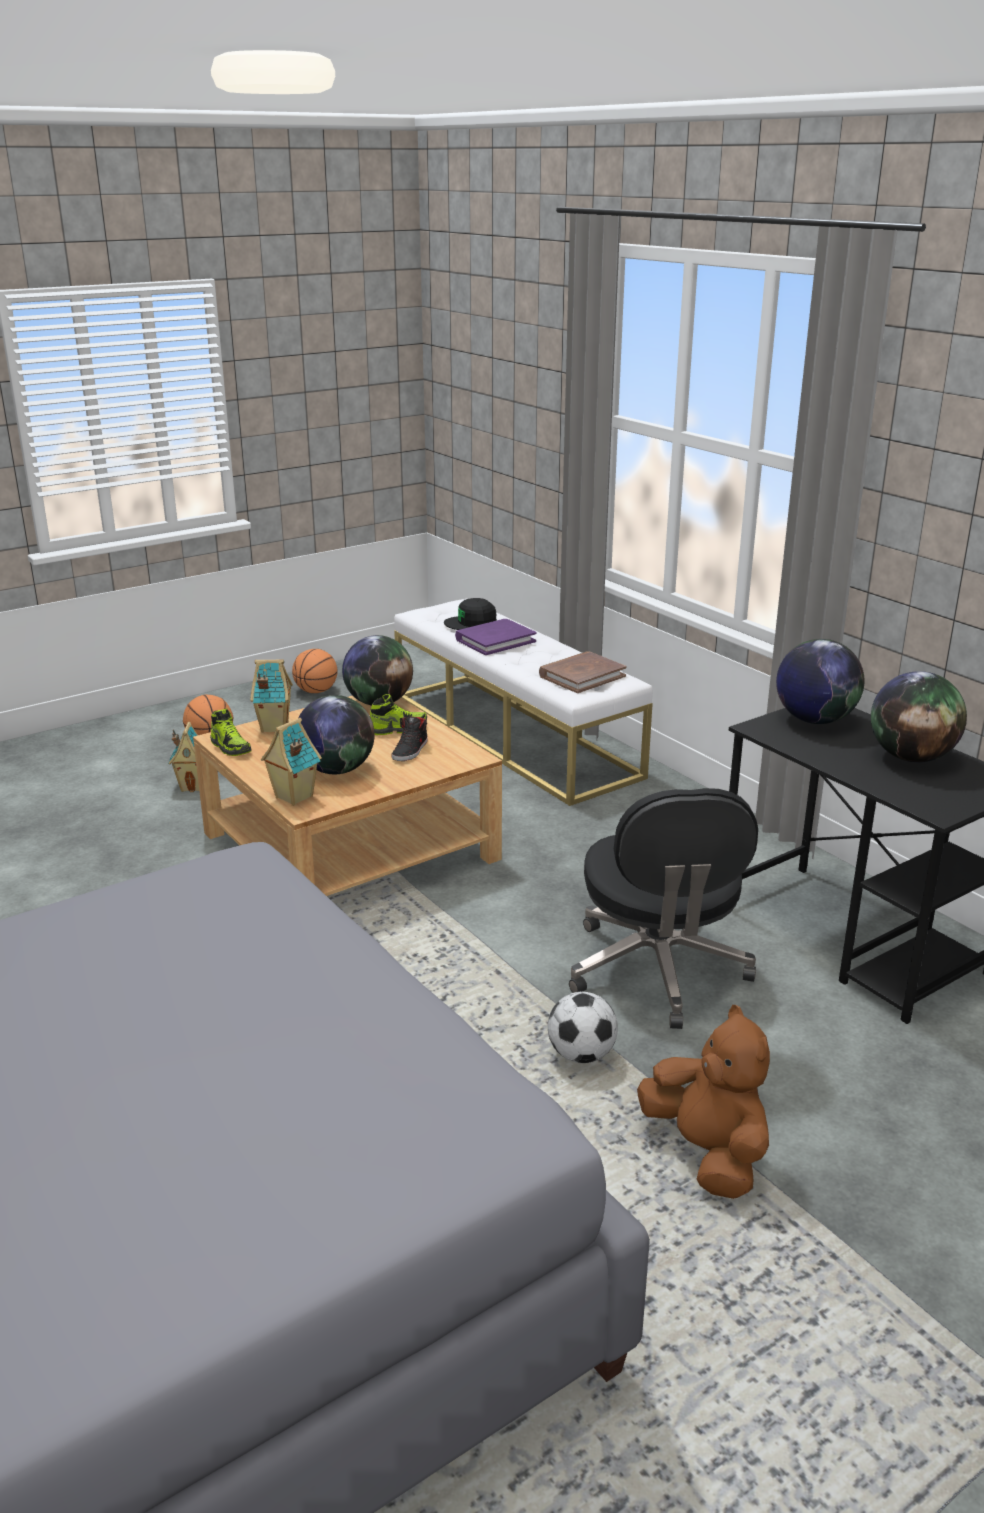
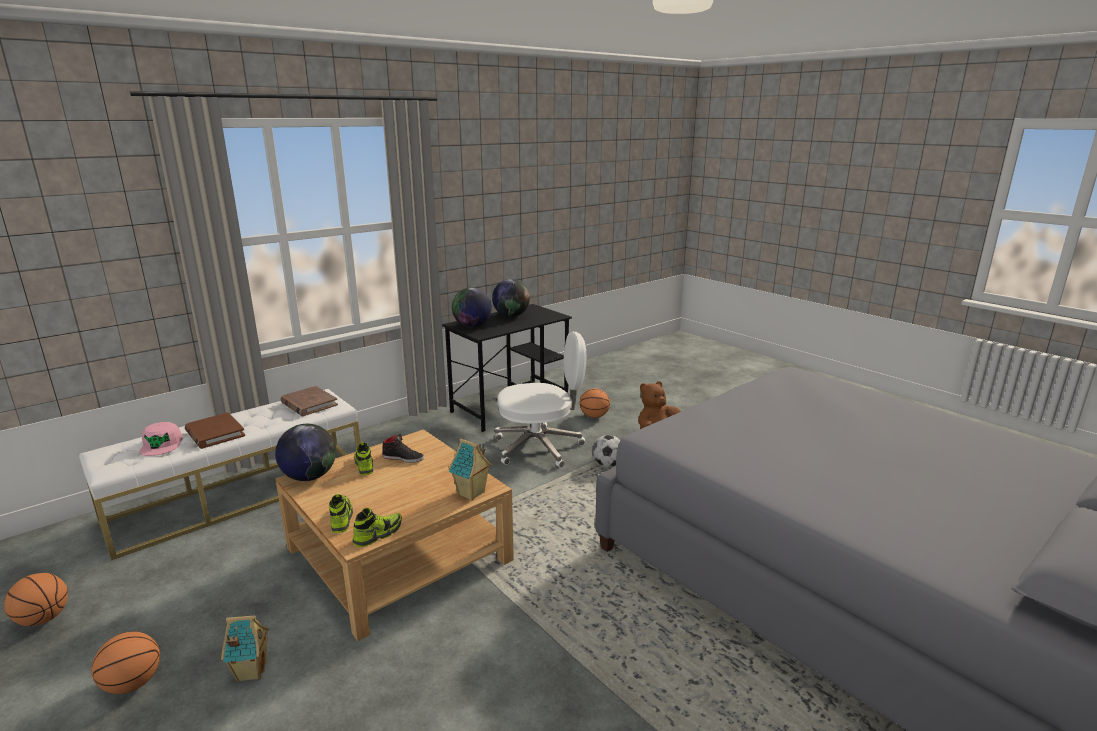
camera: 95 degrees left, 5 degrees down
(273, 727) = (341, 519): toy house -> shoe
(336, 770) = (429, 482): globe -> none
(471, 623) = (161, 444): black cap -> pink cap
(495, 640) = (215, 433): purple book -> brown book
(657, 971) = (540, 447): black office chair -> white office chair
(826, 1060) = (594, 416): none -> basketball

